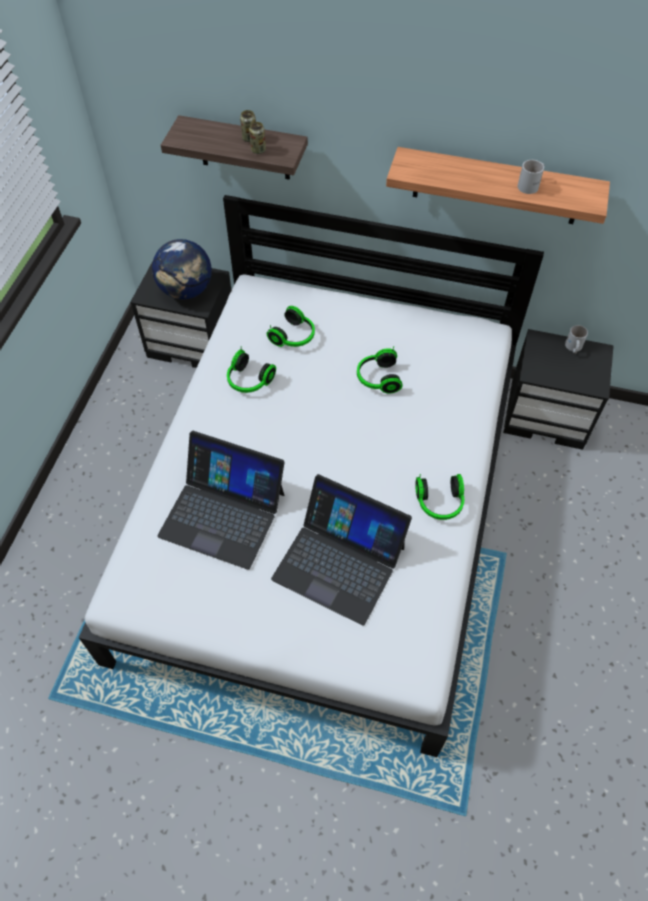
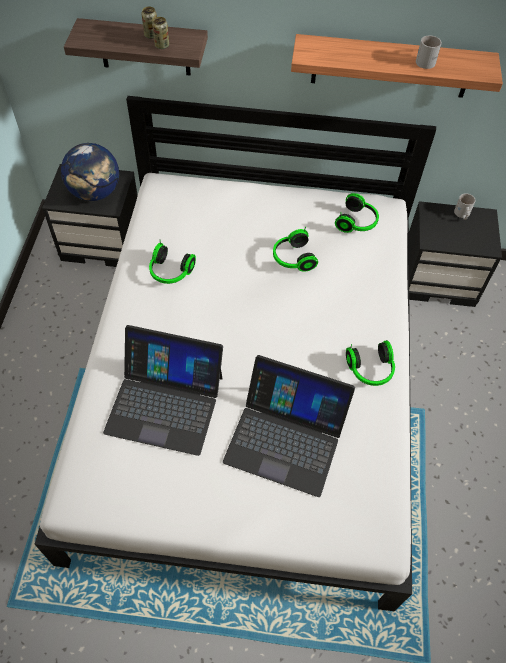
camera: 10 degrees left, 0 degrees up
(294, 337) = (207, 227): headphones -> headphones (357, 222)

